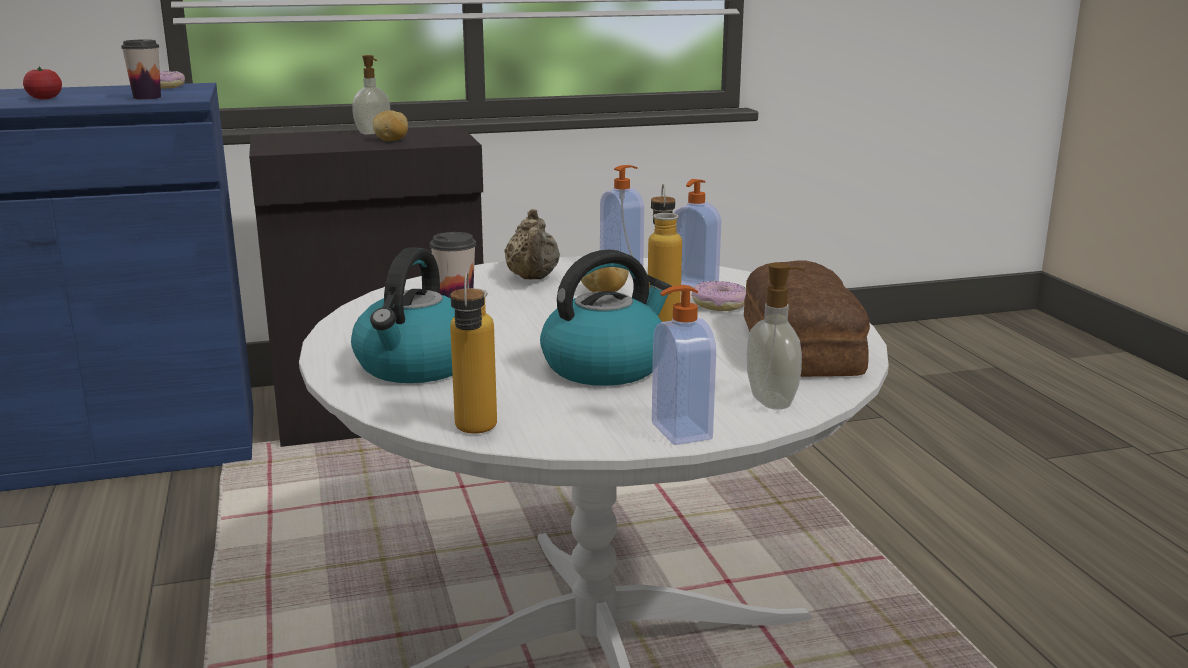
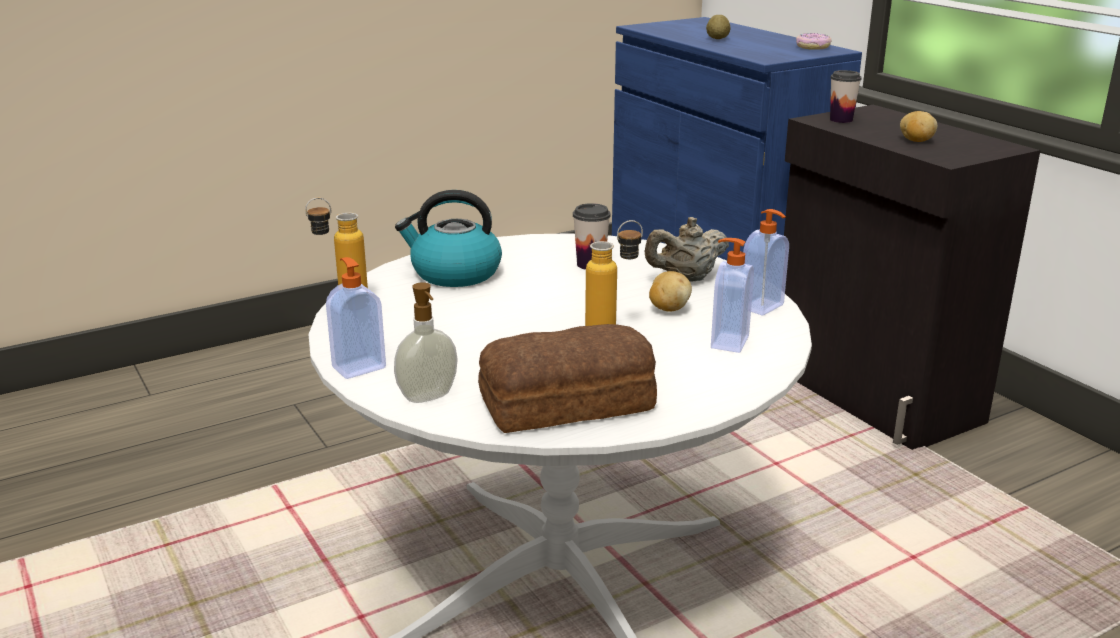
camera: 75 degrees right, 5 degrees up
(45, 98) = (717, 39): tomato -> potato
(147, 97) = (754, 53): cup -> cup (841, 120)
(373, 133) = (941, 131): soap dispenser -> none
(605, 366) = (481, 330): kettle -> none
(720, 304) = (671, 359): donut -> none

